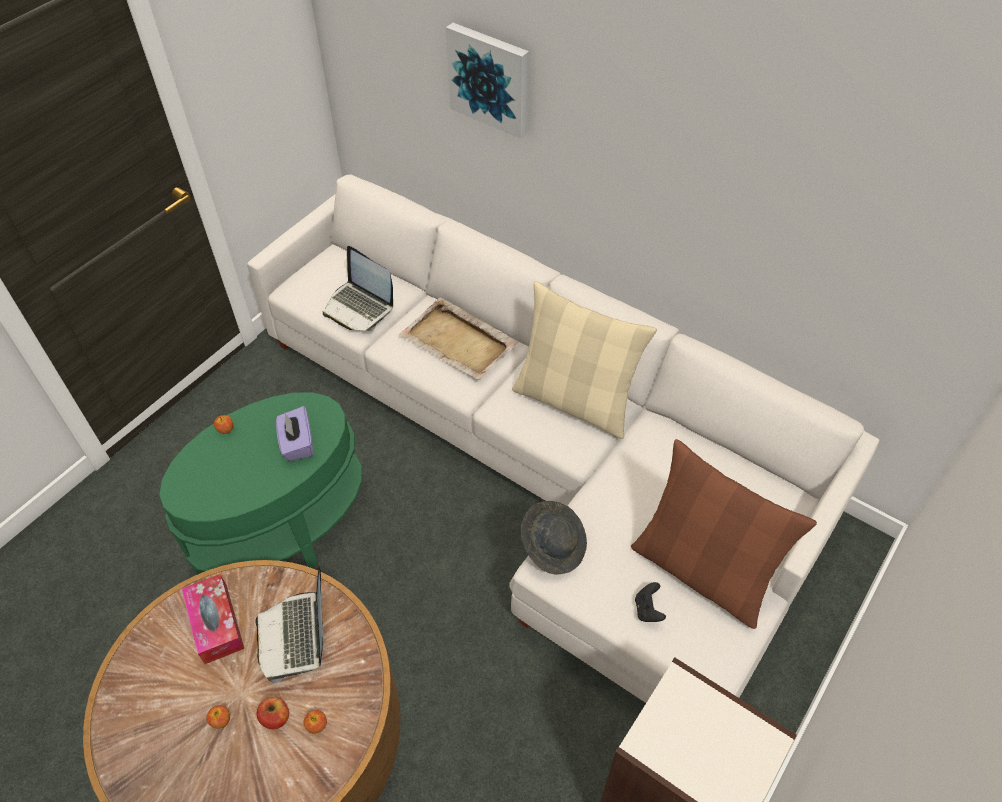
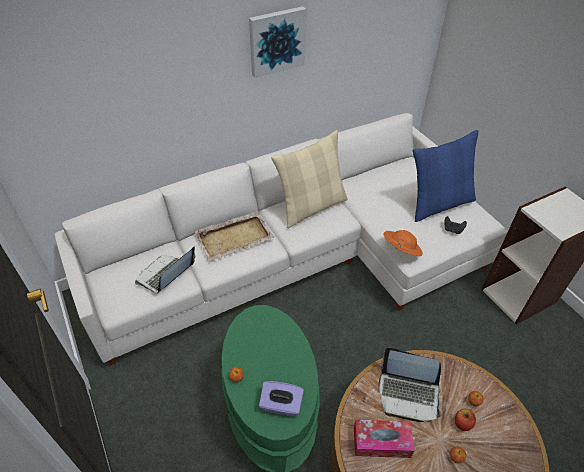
camera: 65 degrees left, 5 degrees down
(297, 444) = (276, 337): purple tissue box -> purple tissue box (281, 405)
(359, 307) = (166, 275): laptop -> laptop turned 150 degrees clockwise
(490, 79) = (155, 74): picture -> picture (276, 41)
(553, 545) = (400, 250): grey hat -> orange hat
(702, 571) = (439, 204): brown pillow -> blue pillow

